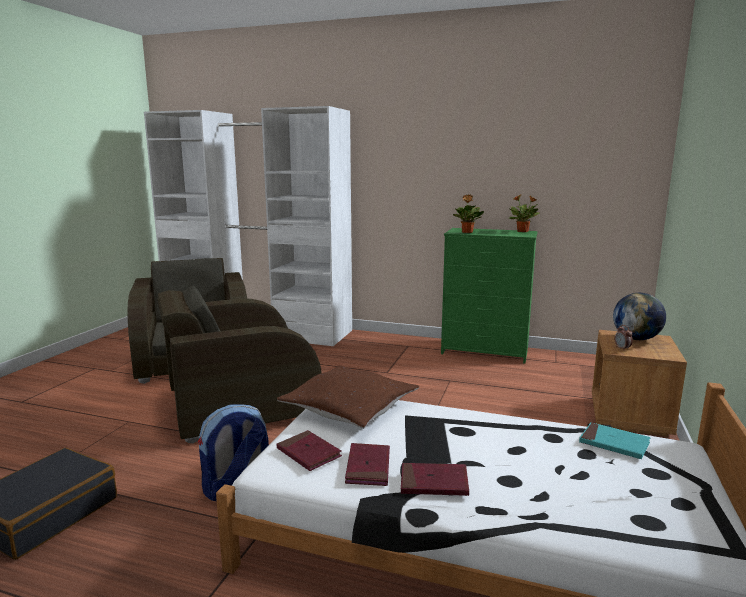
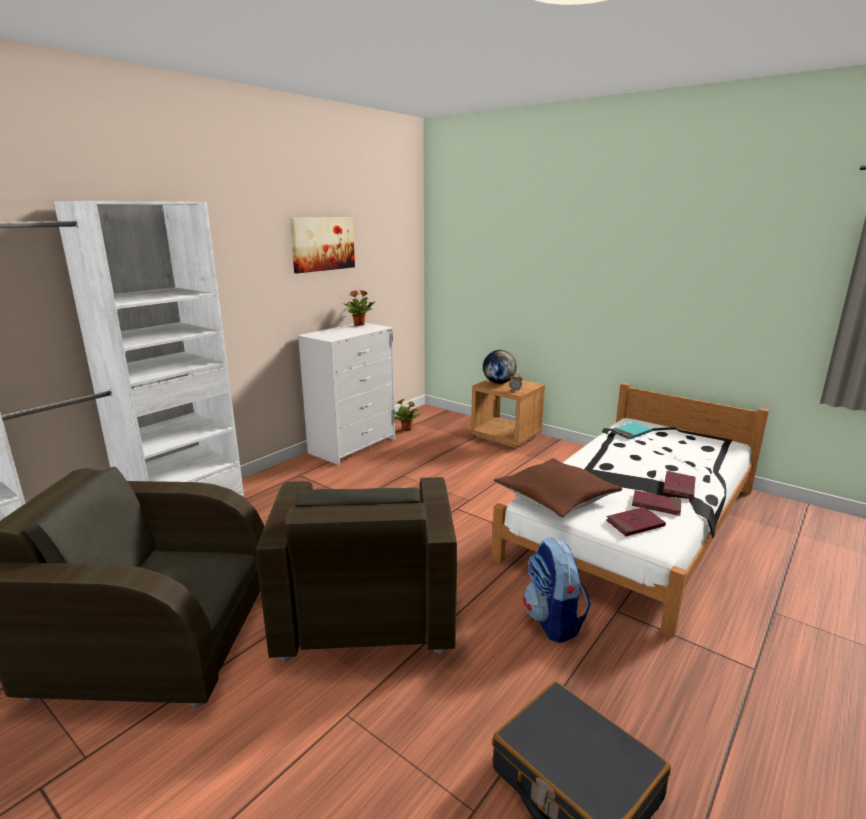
camera: 70 degrees left, 5 degrees up
(467, 232) = (338, 336): potted plant -> potted plant (407, 429)
(485, 351) = (353, 445): green dresser -> white dresser
(497, 145) = (322, 244): none -> picture

